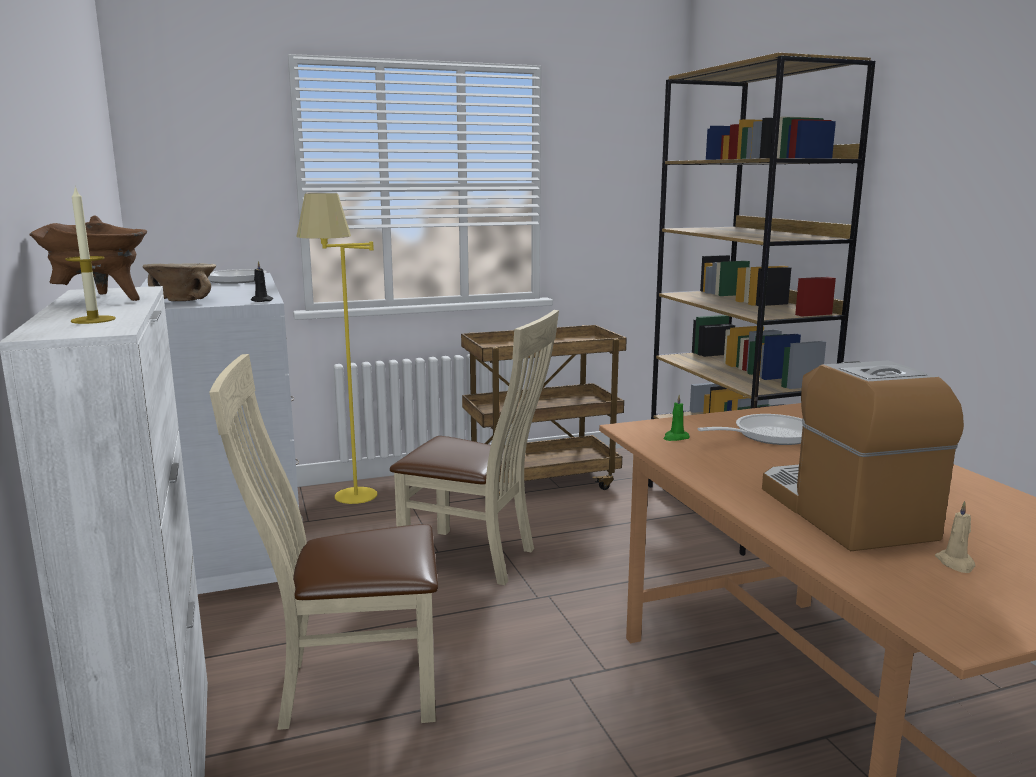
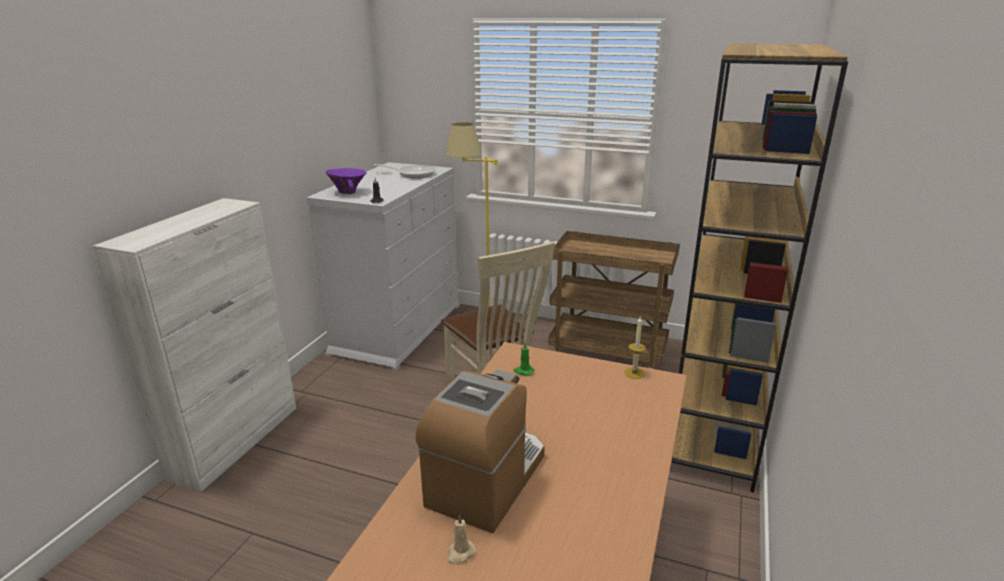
camera: 40 degrees right, 10 degrees up
(93, 320) = (154, 234): candle -> candle (634, 373)
(101, 300) = (203, 213): brown cooking pot -> none
(184, 300) = (348, 192): beige bowl -> purple bowl
(348, 687) = (339, 441): beige chair -> none
(768, 435) = (587, 395): frying pan -> none

